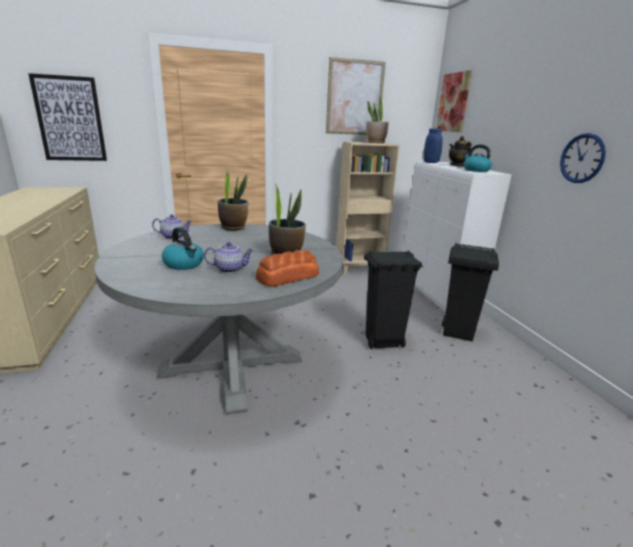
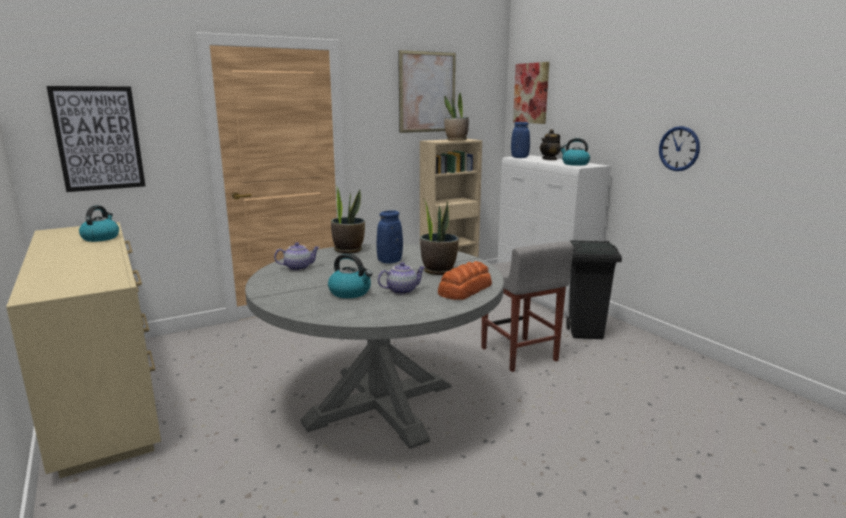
camera: 15 degrees left, 5 degrees down
(53, 196) = (101, 238): none -> kettle
(254, 241) = (389, 261): none -> blue vase
(382, 342) = (519, 354): black trash can -> grey stool

